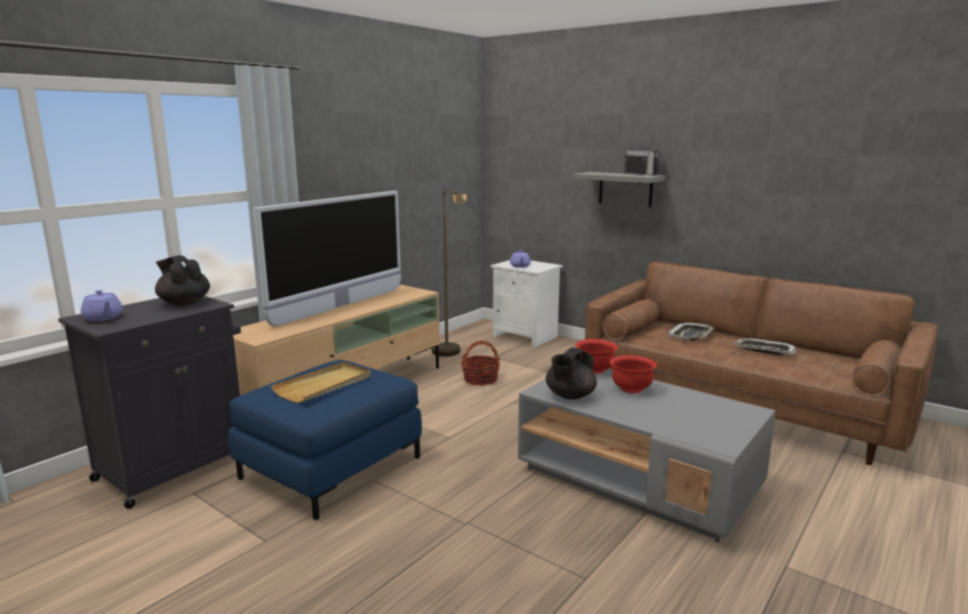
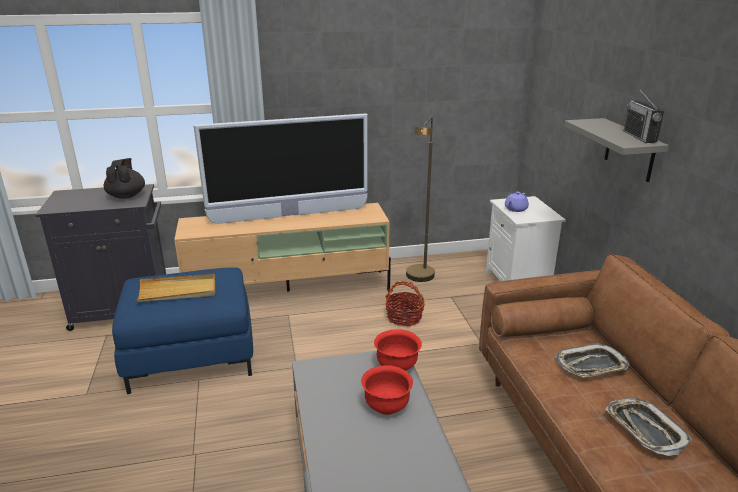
camera: 40 degrees right, 10 degrees up
(103, 318) = (68, 198): purple teapot -> none
(569, 396) = (321, 386): black teapot -> none

